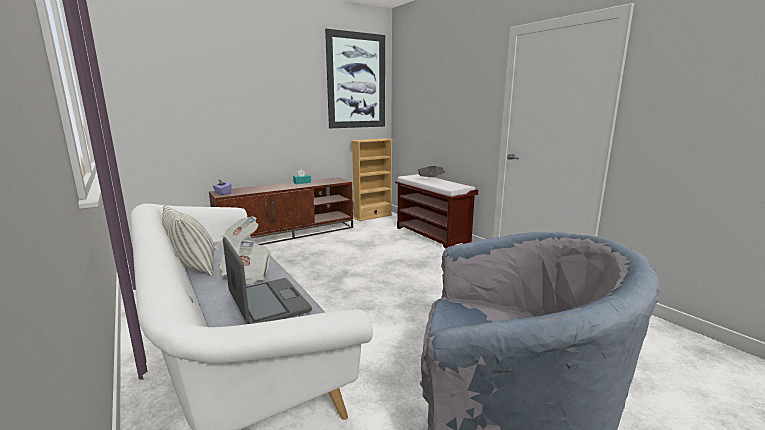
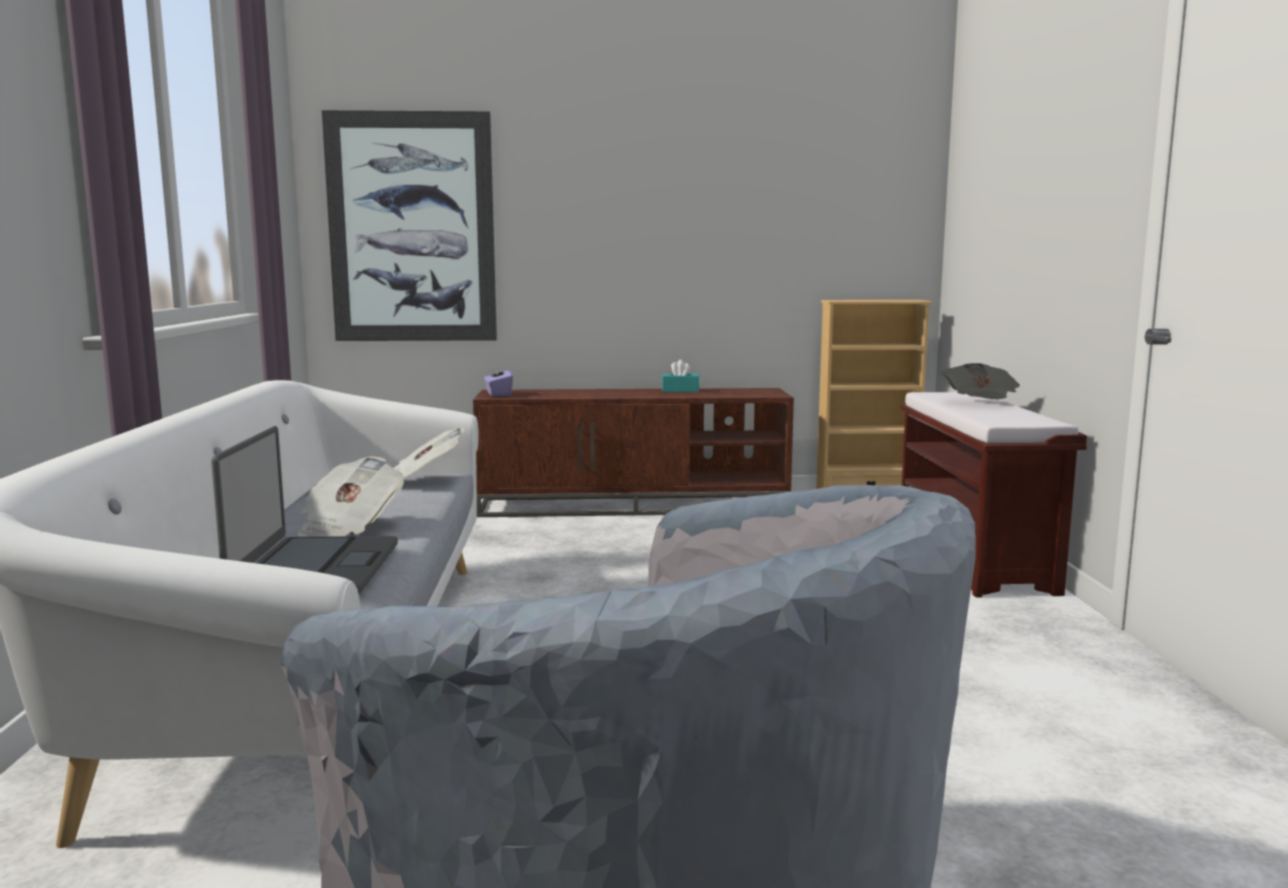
camera: 30 degrees right, 5 degrees down
(193, 268) = (299, 502): pillow -> none
(357, 81) = (846, 156): picture -> picture (412, 228)

